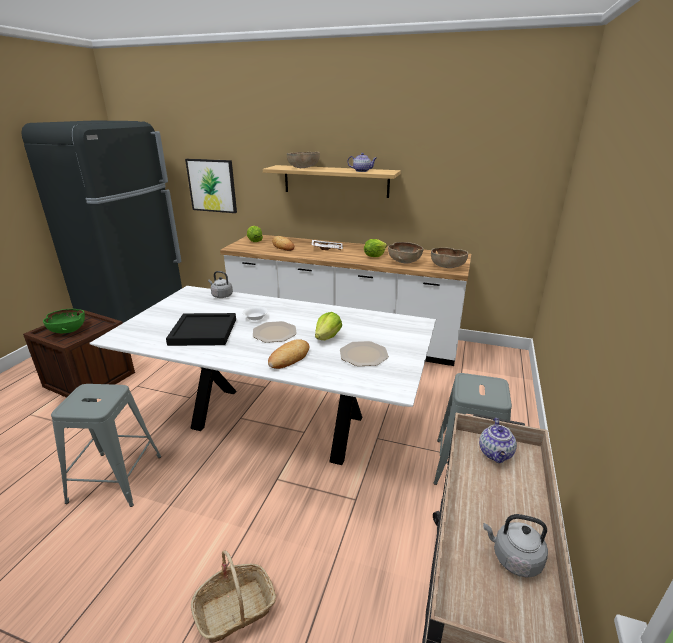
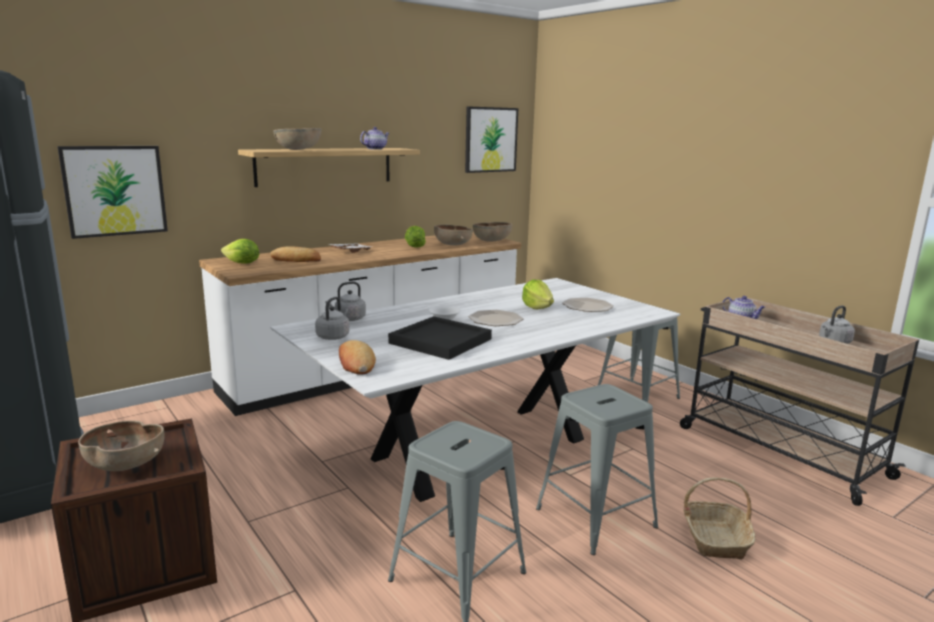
camera: 55 degrees left, 10 degrees down
(68, 330) = (125, 465): green bowl -> brown bowl
(183, 303) = (334, 336): none -> grey kettle
(222, 516) = (595, 517): none -> grey stool
(289, 357) = (557, 325): bread -> bread (356, 363)
(507, 167) = (490, 139): none -> picture

